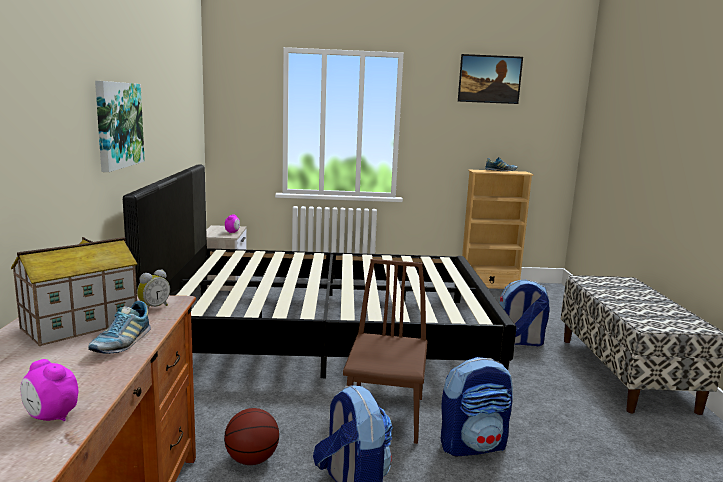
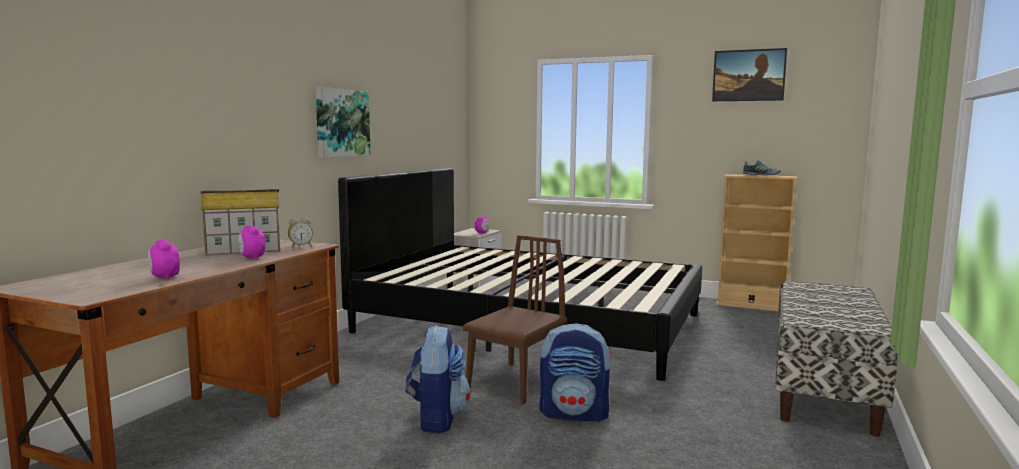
camera: 25 degrees right, 5 degrees down
(122, 343) = (252, 258): shoe -> alarm clock
(252, 459) = (378, 390): basketball -> none
(519, 342) = (725, 352): backpack -> none

